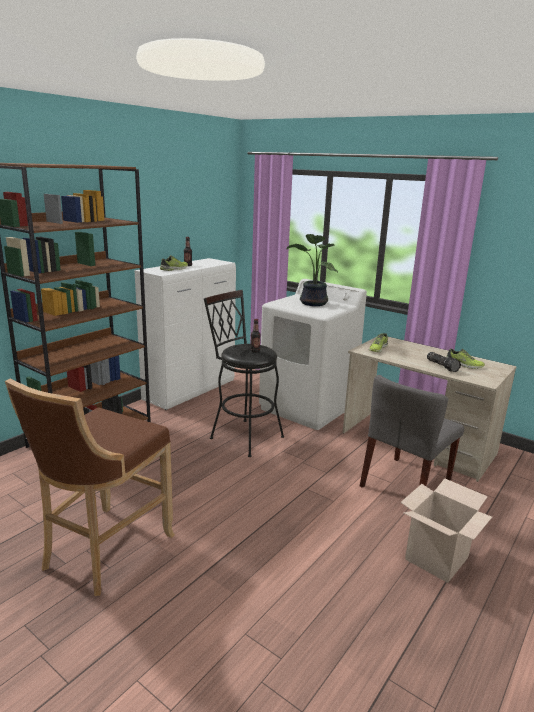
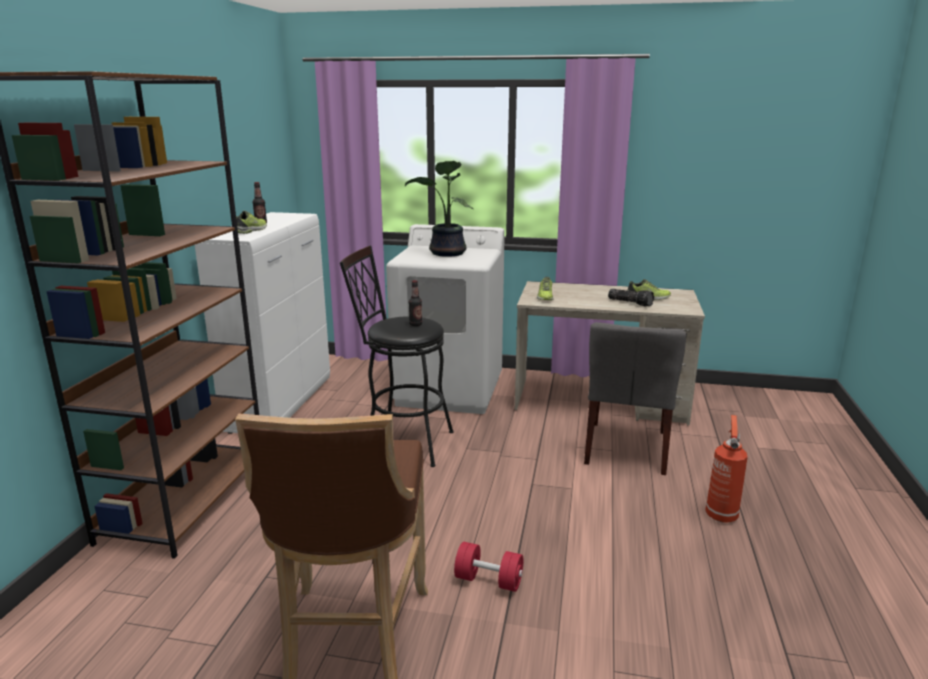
camera: 25 degrees left, 0 degrees up
(217, 543) = (489, 580): none -> red dumbbell
(436, 558) = (721, 514): cardboard box -> fire extinguisher

